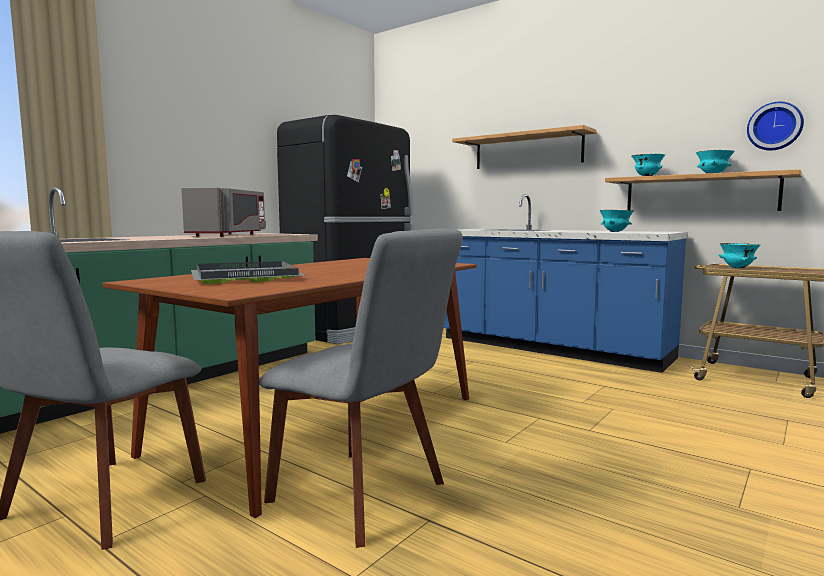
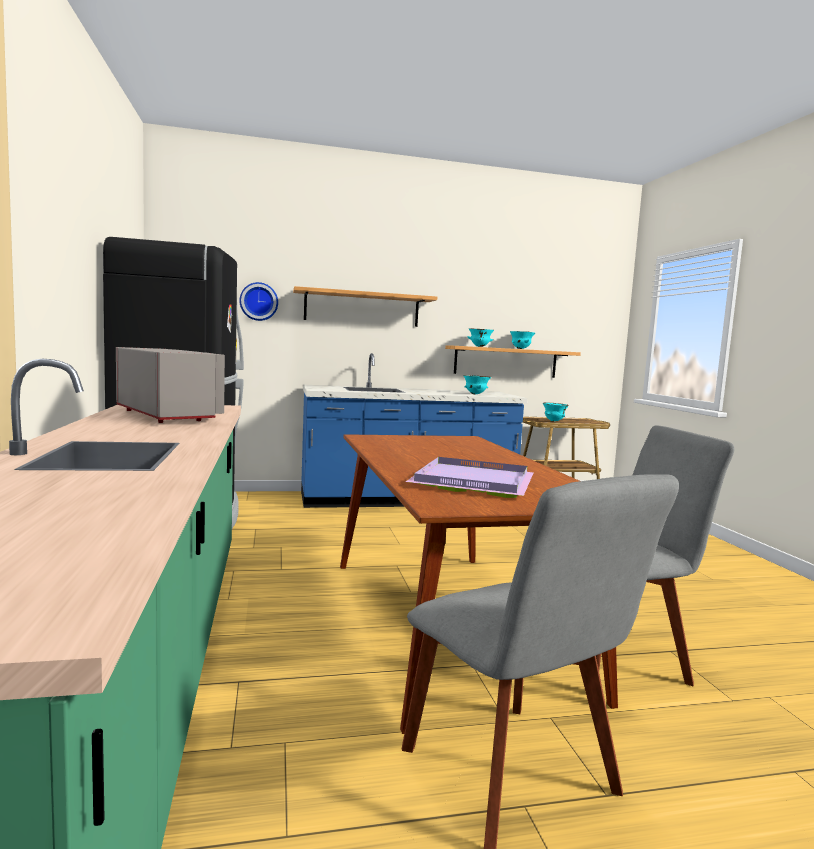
camera: 50 degrees left, 0 degrees up
(247, 277) = (471, 481): grey tray -> purple tray
(774, 126) = (551, 317): wall clock -> wall clock (259, 301)

